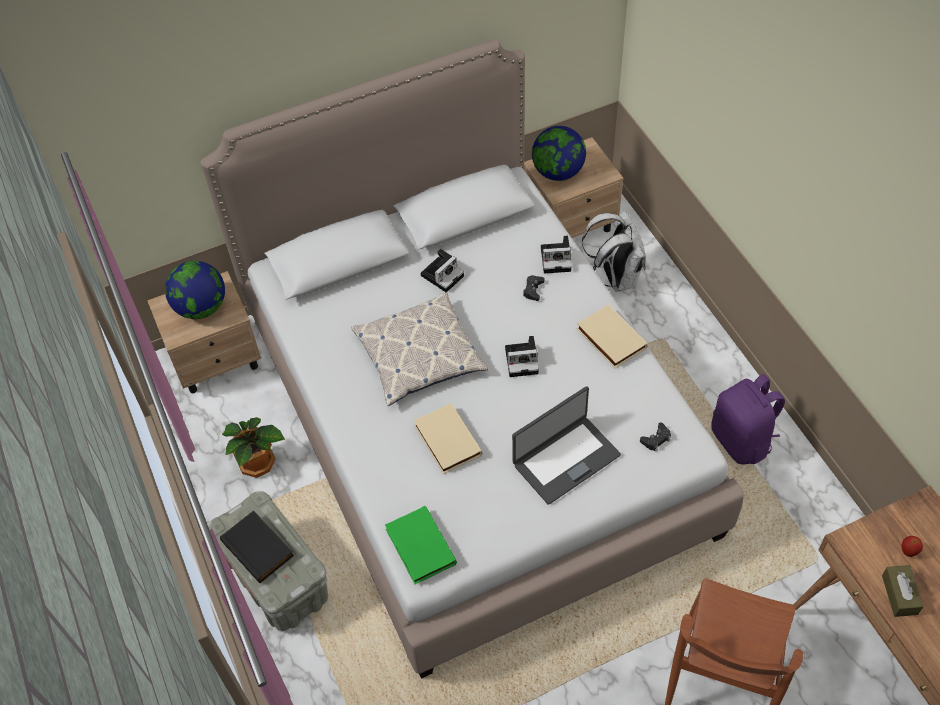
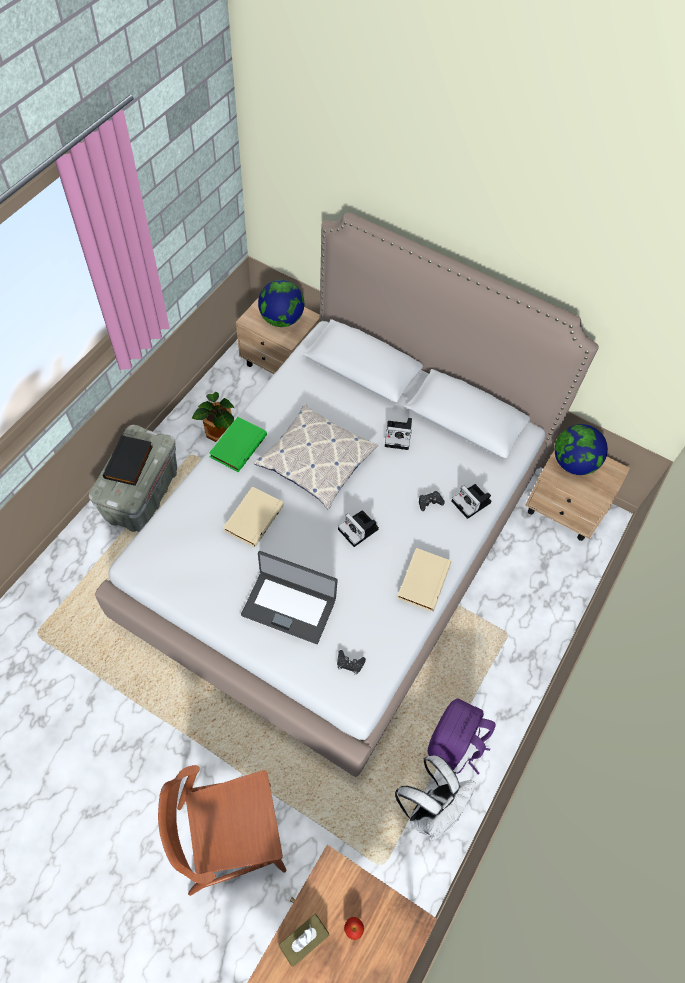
camera: 50 degrees right, 5 degrees up
(418, 547) = (154, 549): green book -> green book (237, 445)
(616, 277) = (539, 569): white backpack -> white backpack (430, 808)

